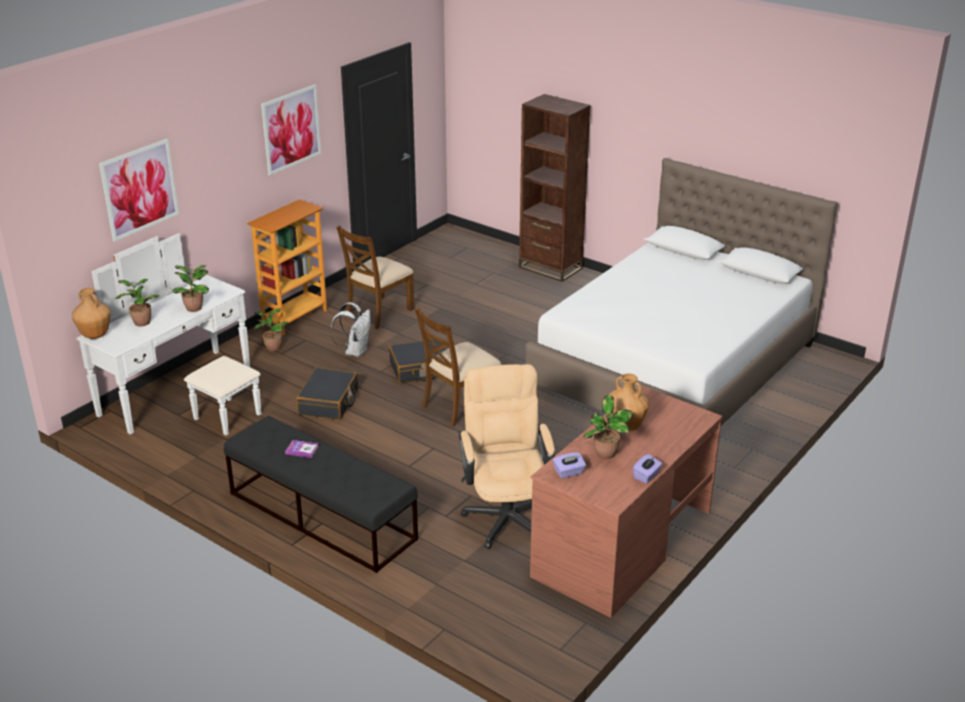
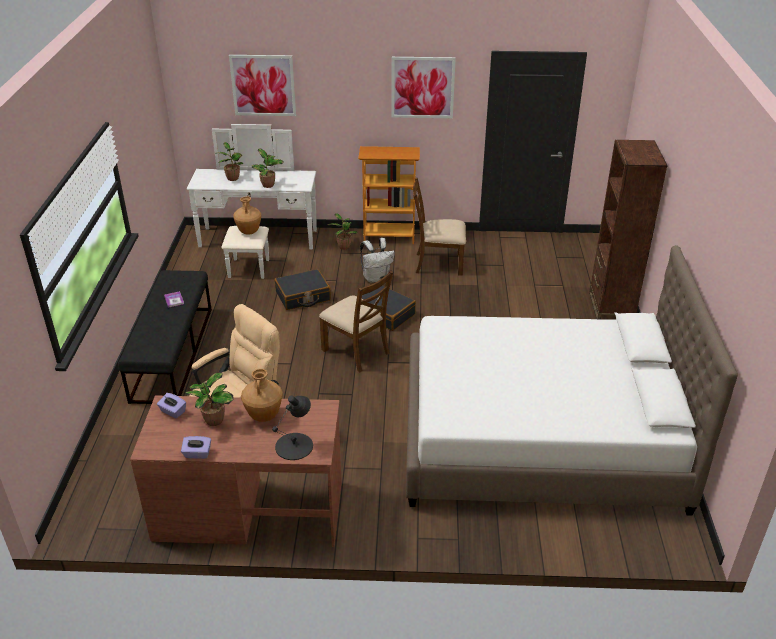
camera: 55 degrees right, 5 degrees up
(95, 335) = (203, 172): brown vase -> brown vase (249, 232)
(459, 405) = (356, 351): brown chair -> brown chair turned 150 degrees counterclockwise
(682, 424) = (295, 446): none -> black table lamp

